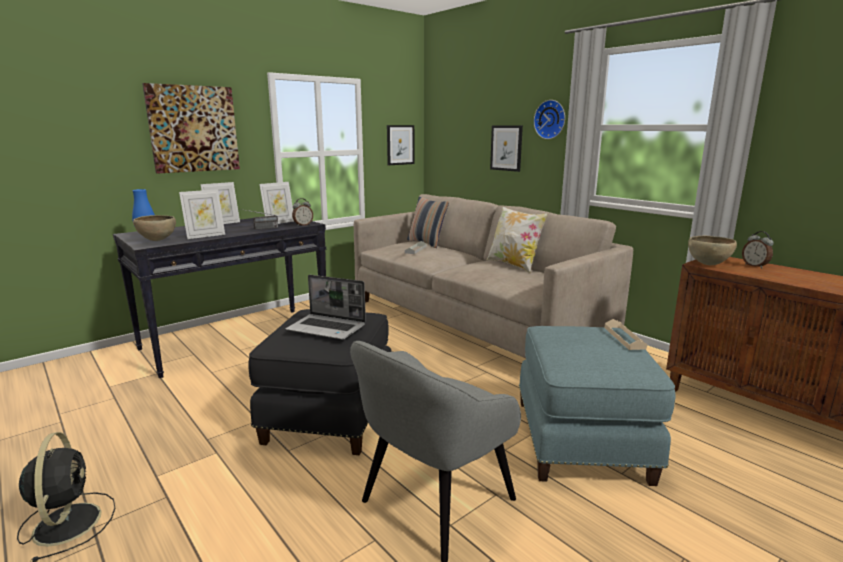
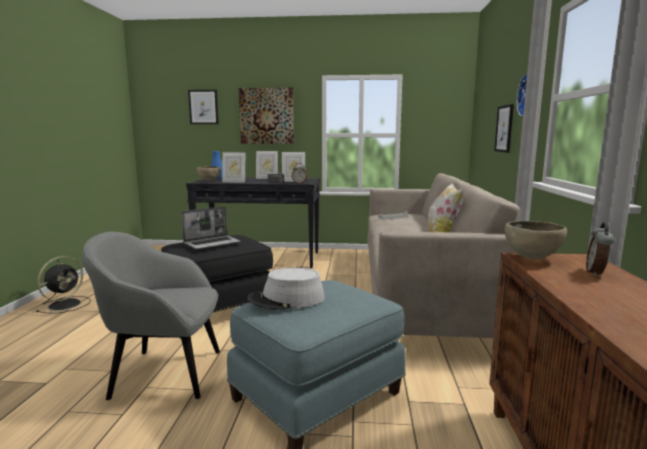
camera: 45 degrees right, 5 degrees down
(327, 328) = (212, 243): laptop -> laptop turned 105 degrees counterclockwise
(400, 145) = (442, 130): picture -> picture (203, 107)
(426, 243) = (422, 216): pillow -> none
(577, 354) = (286, 299): none -> grey hat
(624, 338) = (360, 306): beige tray -> none

